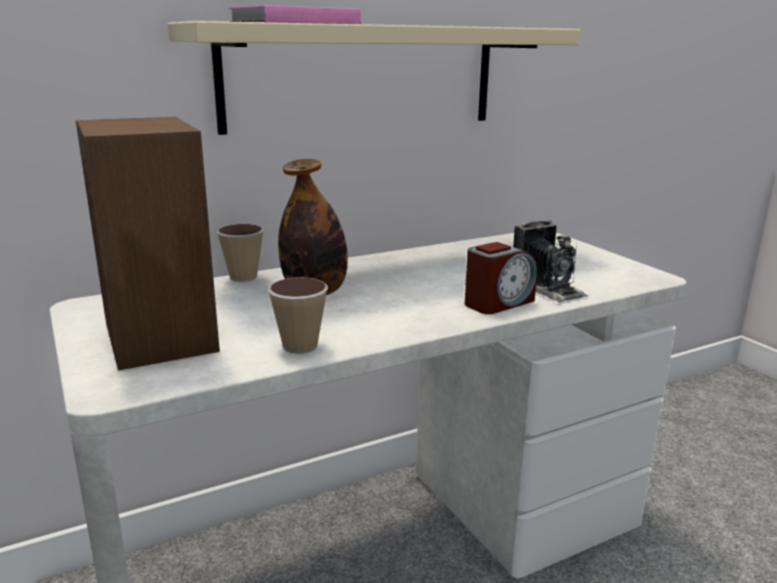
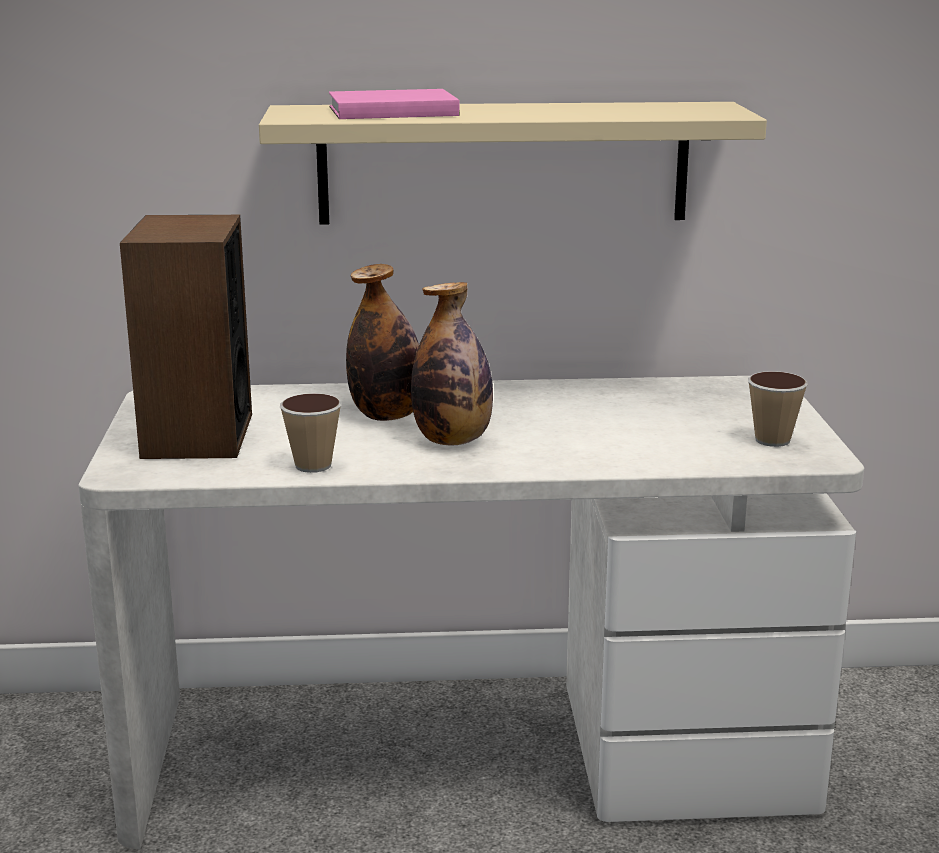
camera: 25 degrees right, 0 degrees up
(243, 277) = (331, 388): cup -> cup (772, 440)
(392, 304) = (453, 440): none -> bottle
(498, 303) = (573, 457): alarm clock -> none
(548, 288) = (658, 451): camera -> none

